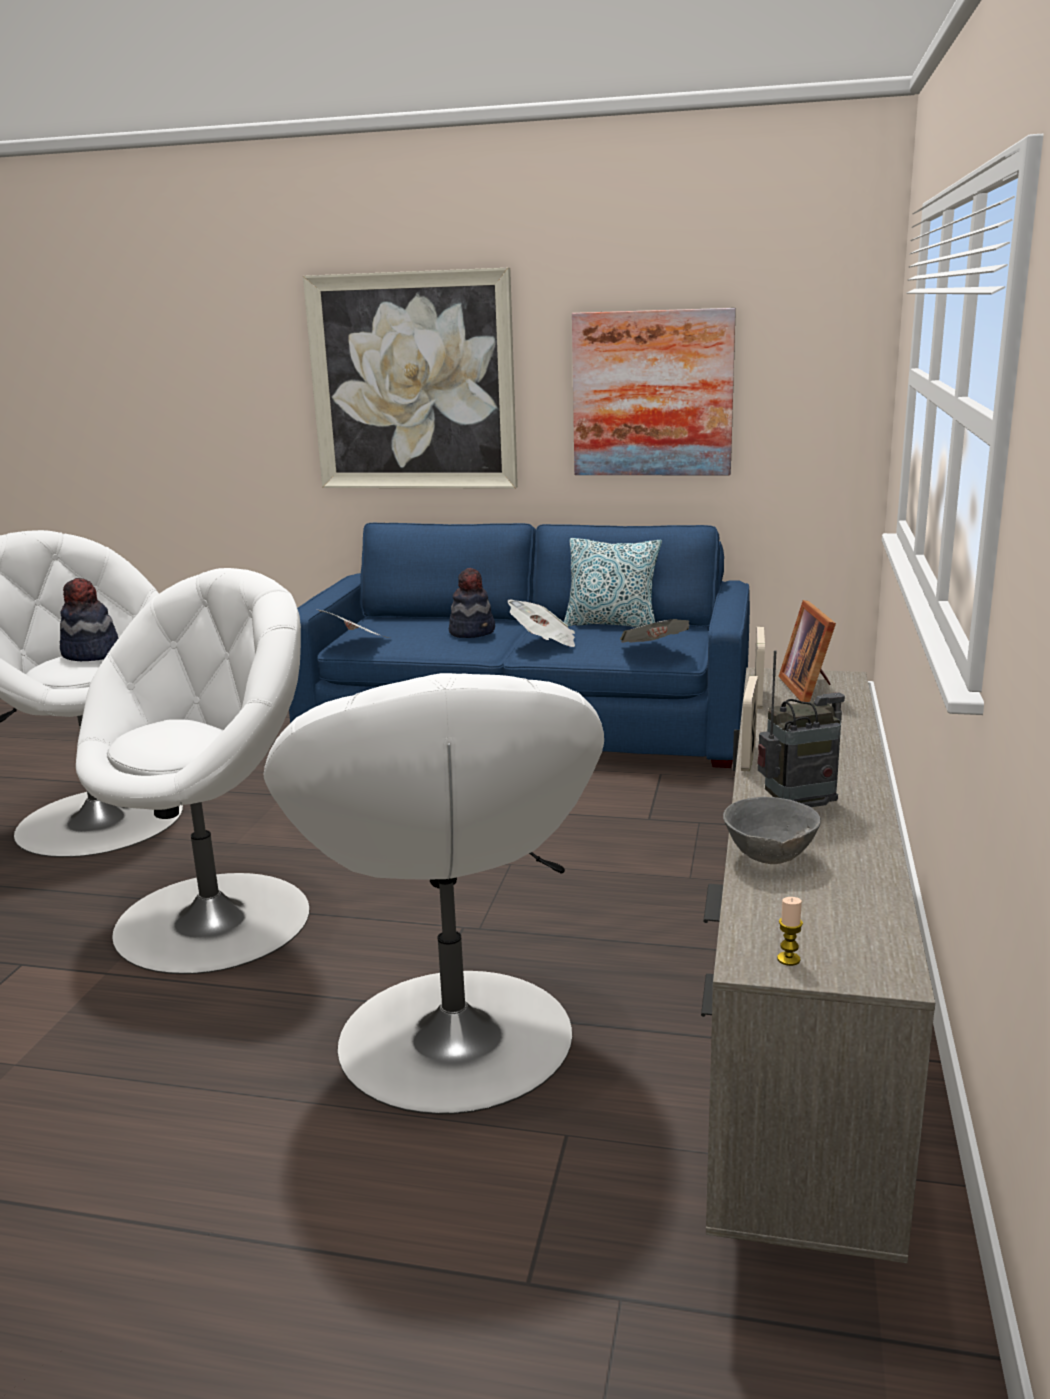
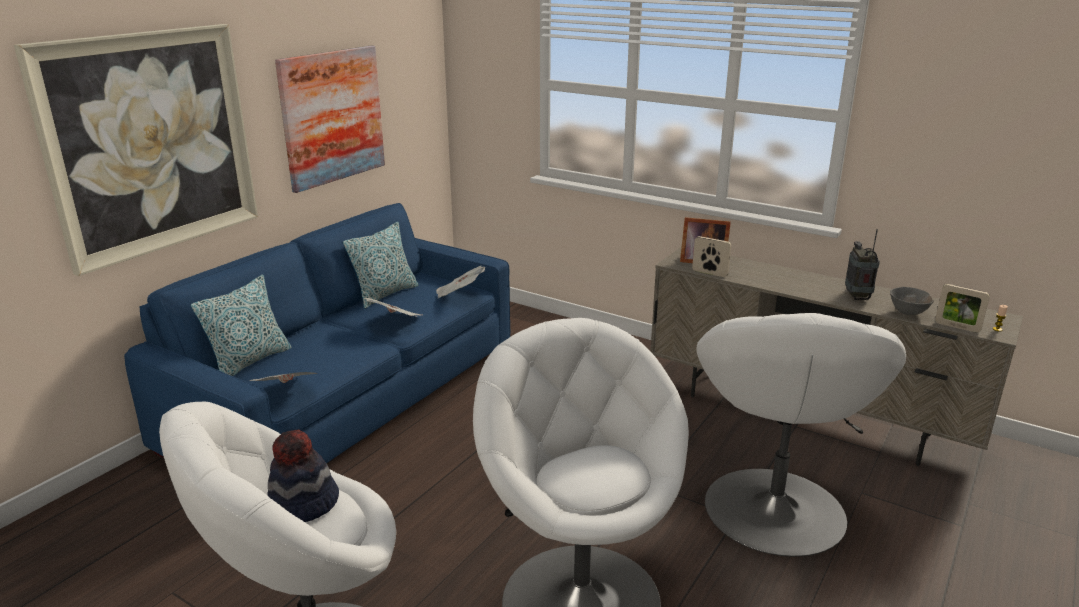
camera: 70 degrees left, 5 degrees up
(406, 620) = (249, 361): none -> pillow
(454, 1039) = (773, 511): white armchair -> white armchair turned 90 degrees clockwise
(472, 632) = (333, 340): hat -> none
(748, 758) = (793, 293): picture frame -> picture frame (957, 327)

